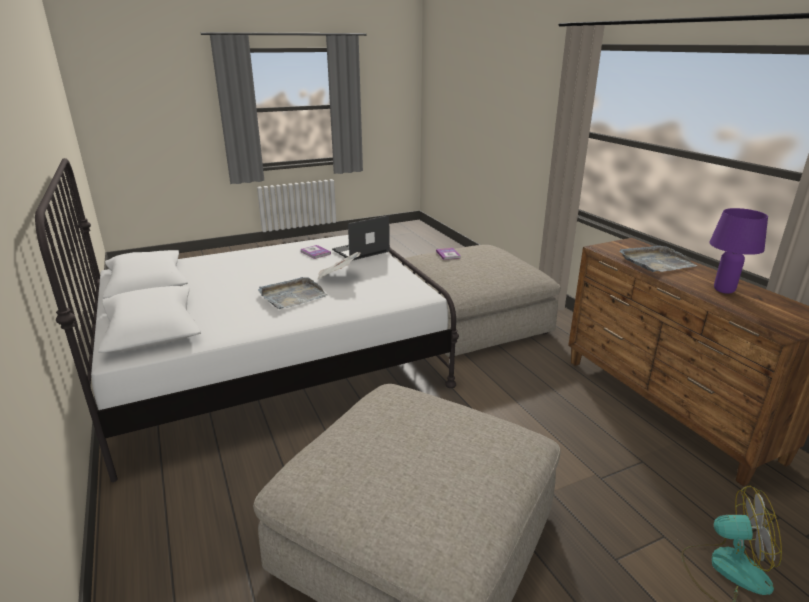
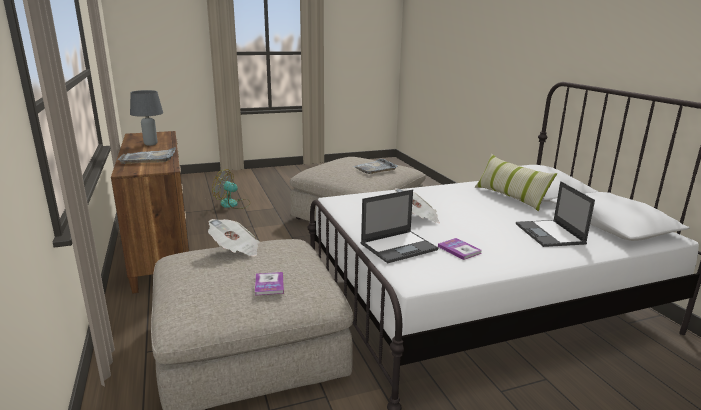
camera: 175 degrees left, 5 degrees down
(210, 309) = (510, 197): none -> pillow
(226, 267) = (550, 234): none -> laptop
(292, 296) = (451, 203): grey tray -> grey tray (375, 168)
(493, 273) = (236, 250): none -> newspaper
(724, 290) = (150, 144): purple table lamp -> grey table lamp

